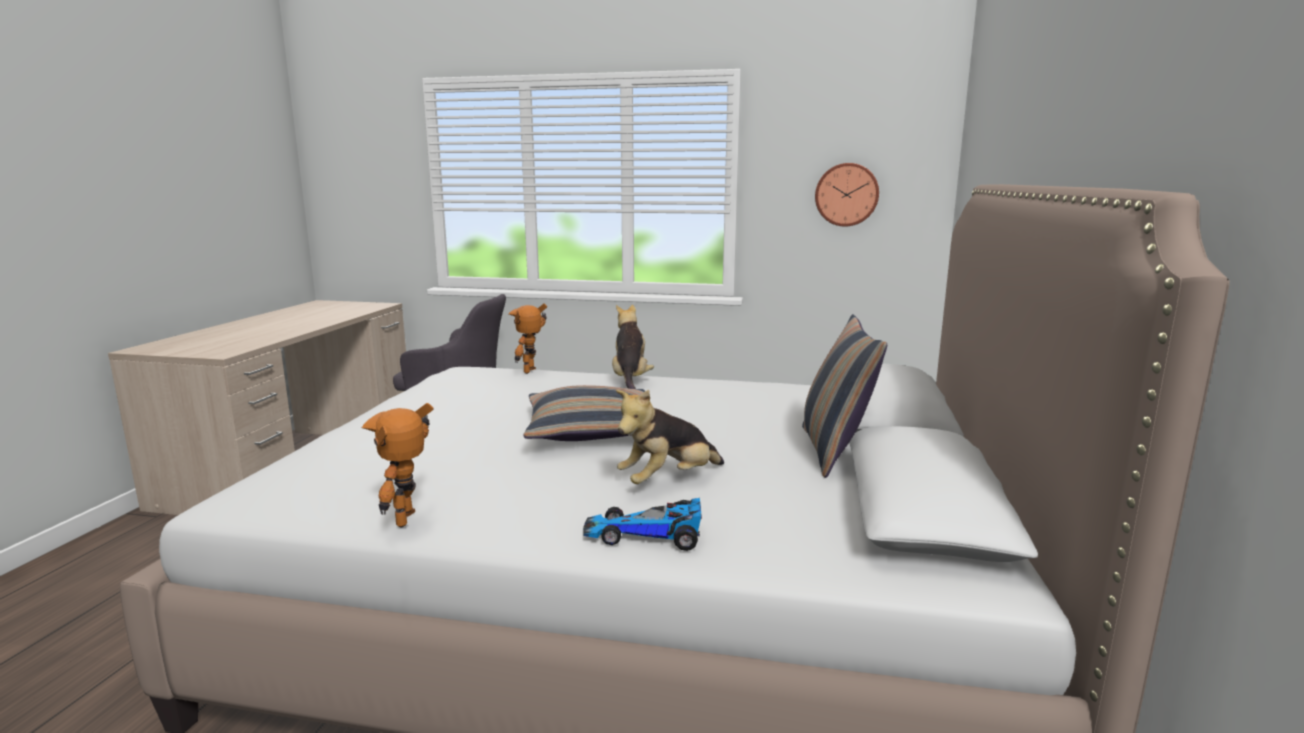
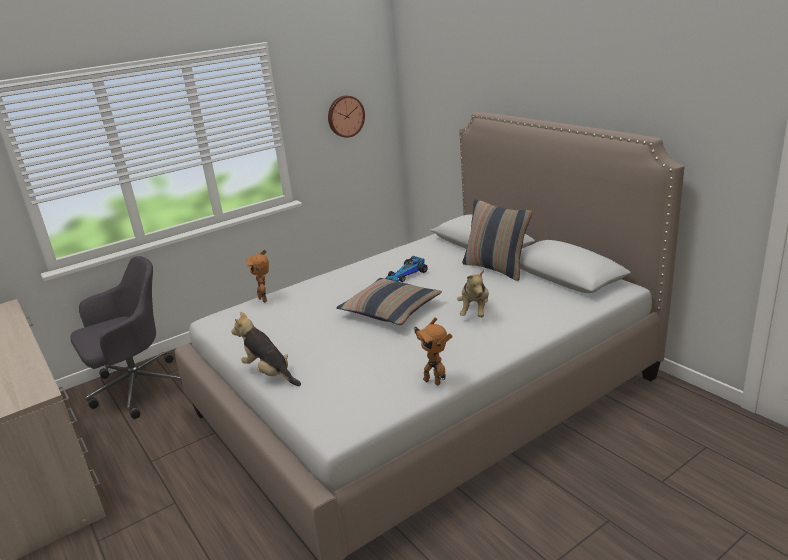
camera: 45 degrees left, 10 degrees up
(630, 379) = (331, 278): plush toy -> plush toy (269, 373)
(647, 534) = (519, 332): toy car -> toy car (406, 275)

